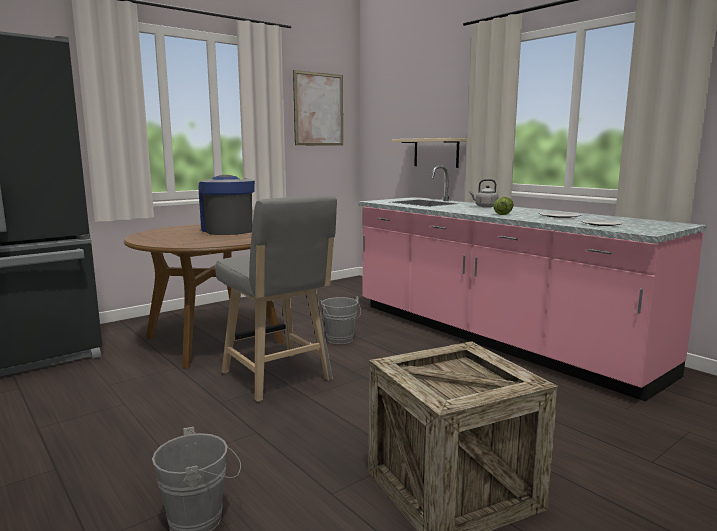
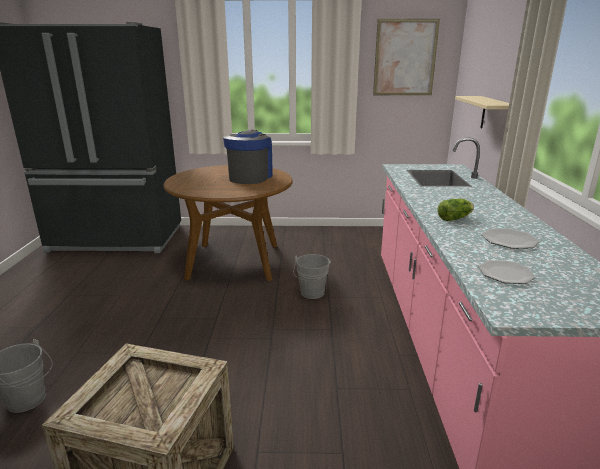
camera: 40 degrees right, 10 degrees up
(279, 378) = (218, 313): grey stool -> none
(485, 207) = (479, 199): grey kettle -> none

